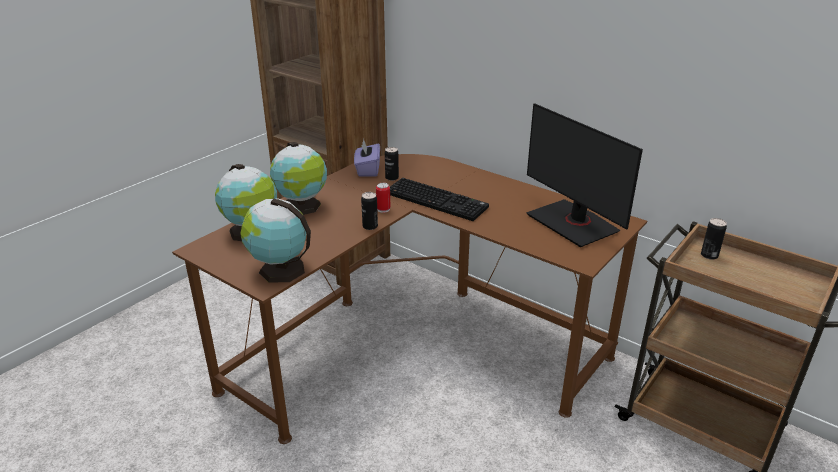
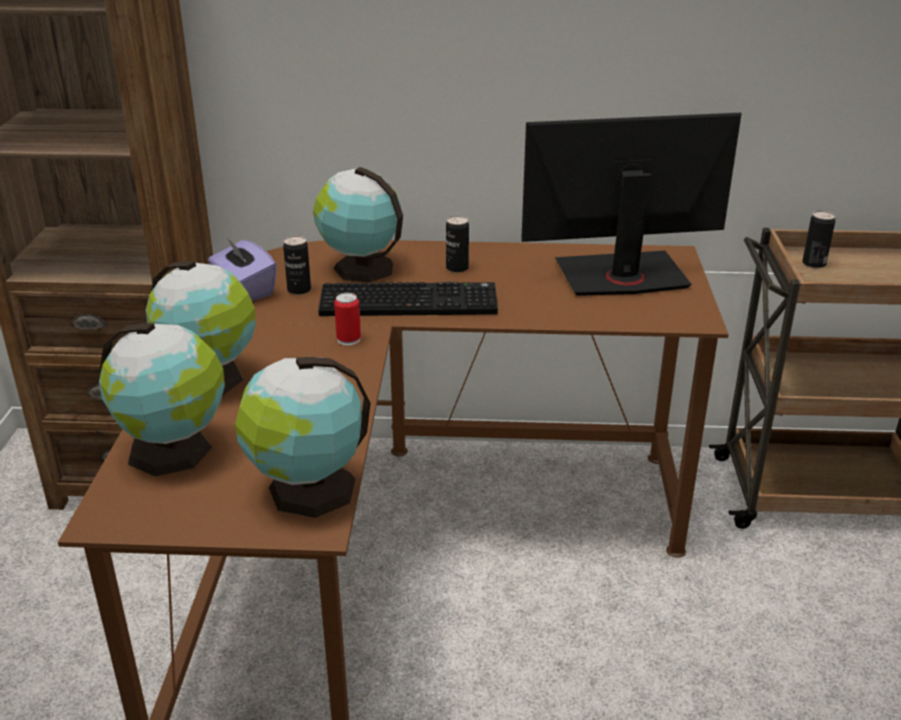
camera: 35 degrees left, 0 degrees up
(370, 226) = (362, 371): can -> can (457, 268)
(435, 176) = (360, 268): none -> globe
(573, 223) = (621, 276): monitor -> monitor turned 150 degrees clockwise

